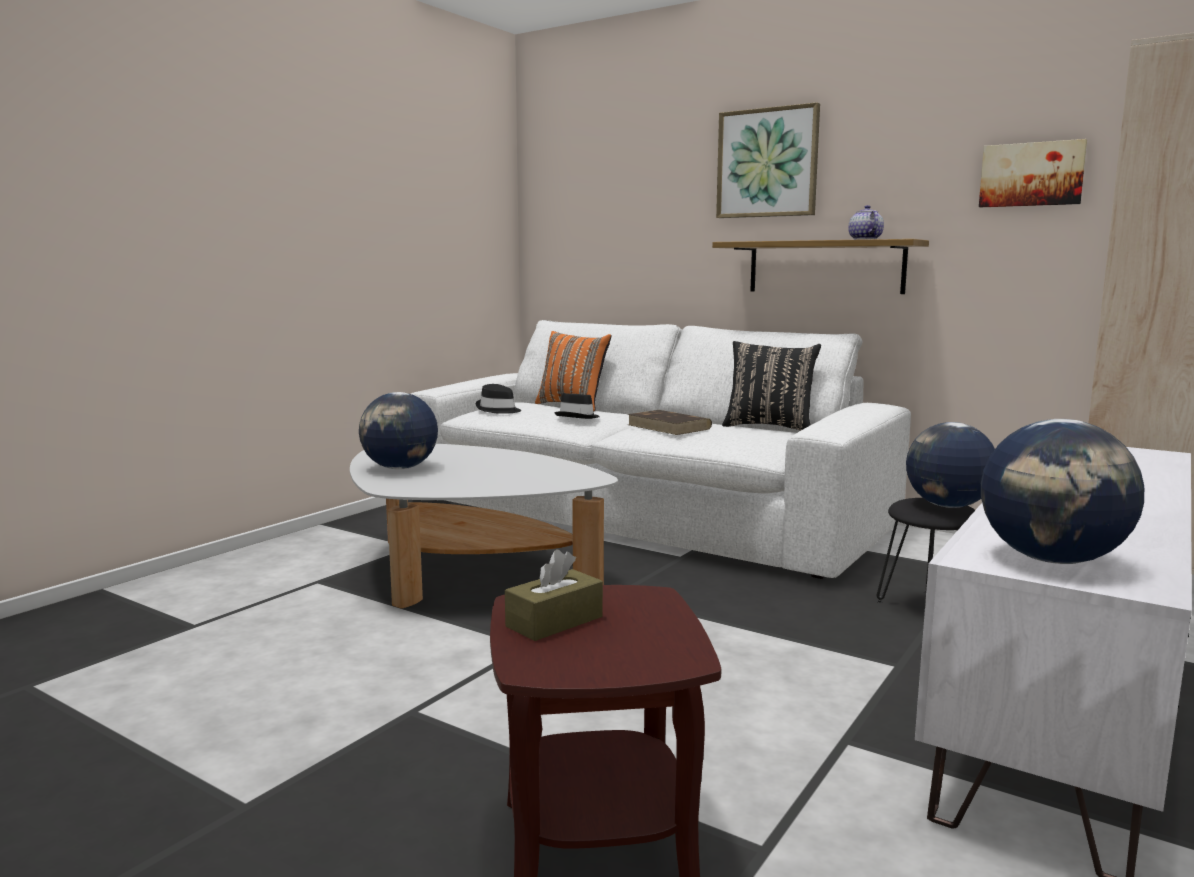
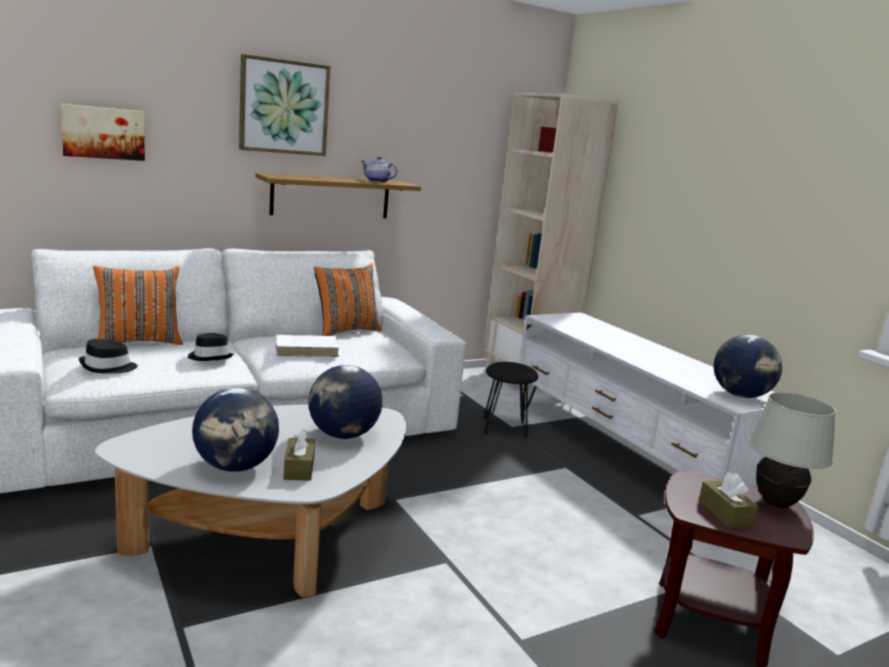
camera: 65 degrees left, 5 degrees up
(424, 480) = (299, 468): none -> brown tissue box
(658, 656) = (776, 503): none -> white table lamp
(669, 427) = (307, 349): brown book -> white book
(769, 427) = (345, 331): black pillow -> orange pillow
(947, 506) = (518, 366): globe -> globe (343, 435)
(1031, 174) = (458, 144): picture -> picture (103, 132)

